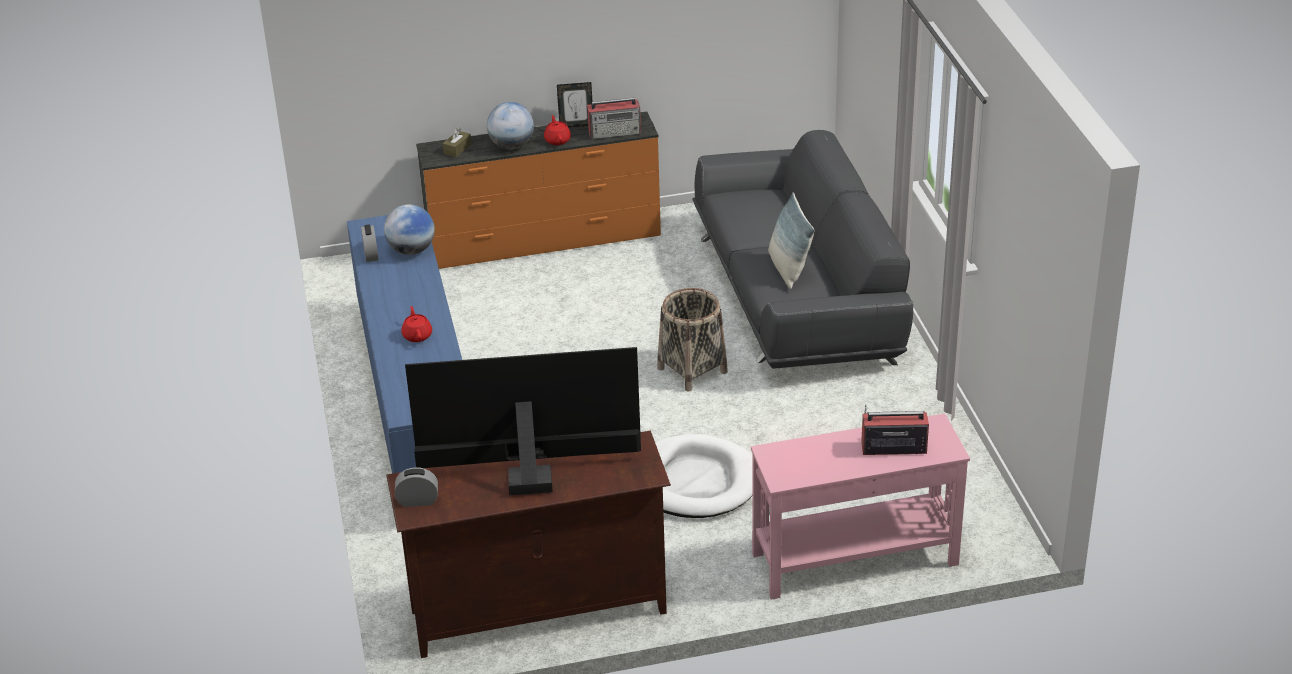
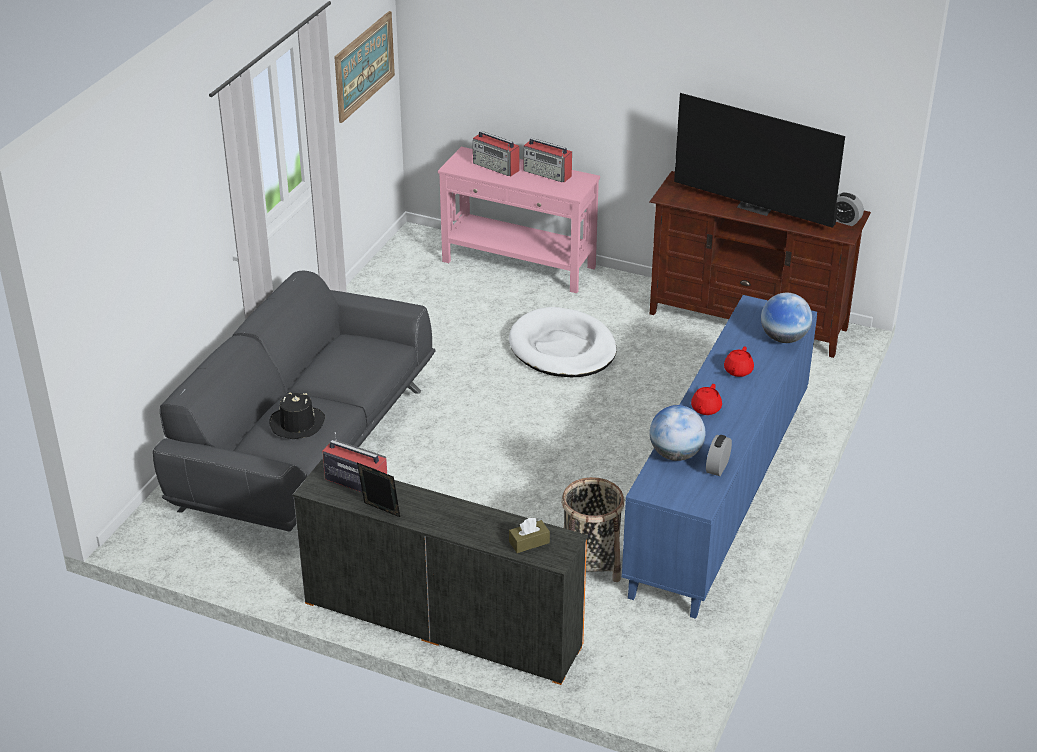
camera: 145 degrees left, 0 degrees up
(511, 145) = (471, 518): globe -> globe (784, 338)
(557, 140) = (420, 501): red teapot -> red teapot (705, 409)
(692, 370) = (466, 425): basket -> basket (591, 563)
(753, 207) = (297, 424): none -> black hat
(788, 269) = (351, 357): pillow -> none
(828, 466) = (547, 173): none -> radio
(1034, 273) = (364, 66): none -> picture

